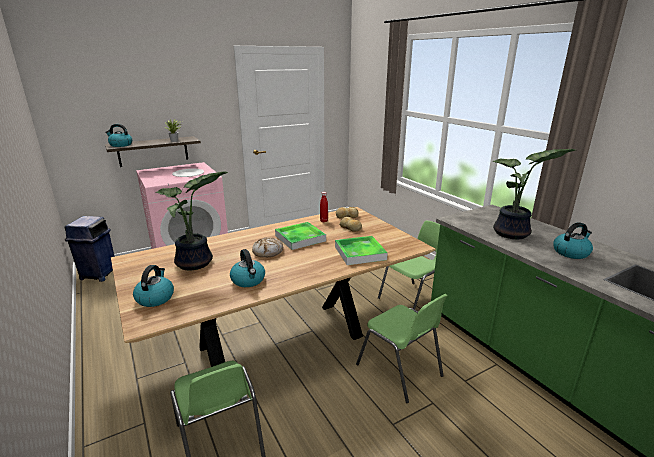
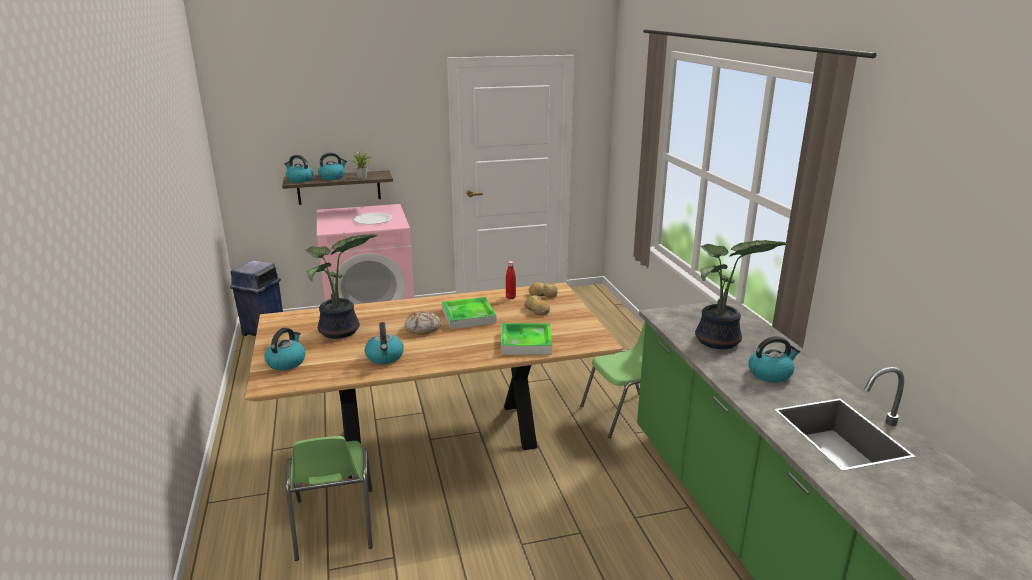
camera: 15 degrees right, 0 degrees up
(149, 142) = (332, 177): none -> kettle
(400, 371) = (561, 493): green chair -> none

